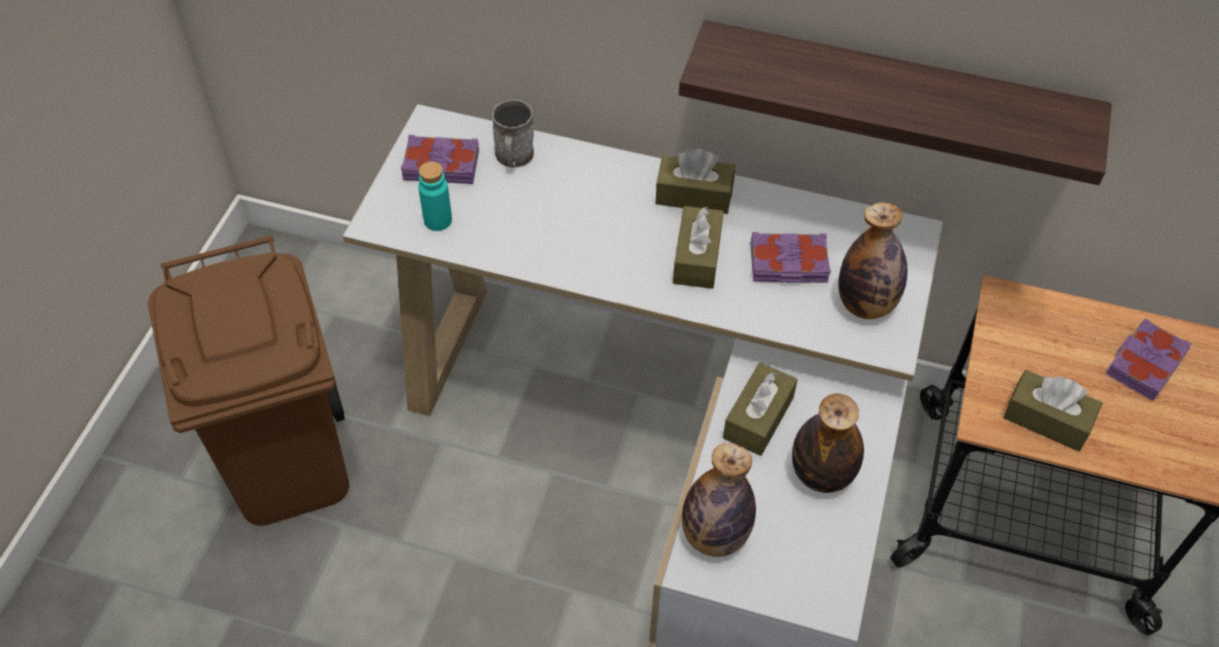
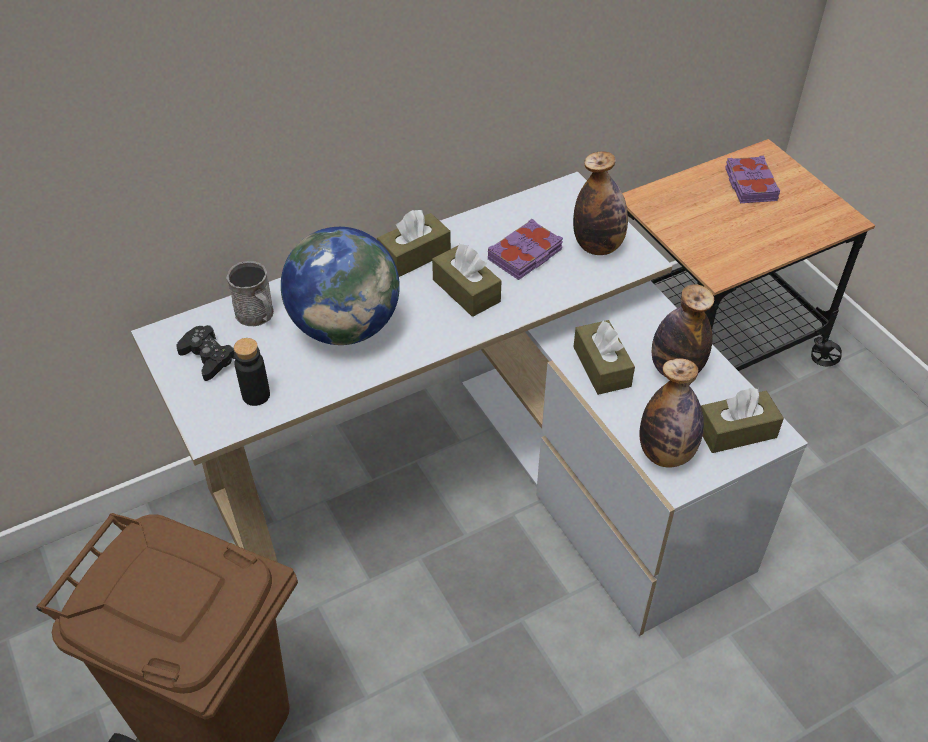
camera: 45 degrees left, 5 degrees down
(438, 220) = (256, 395): turquoise bottle -> black bottle
(441, 164) = (208, 357): purple book -> black game controller
(565, 215) = (345, 327): none -> globe
(892, 99) = (522, 92): shelf -> none
(1047, 419) = (743, 248): brown tissue box -> brown tissue box (736, 431)

